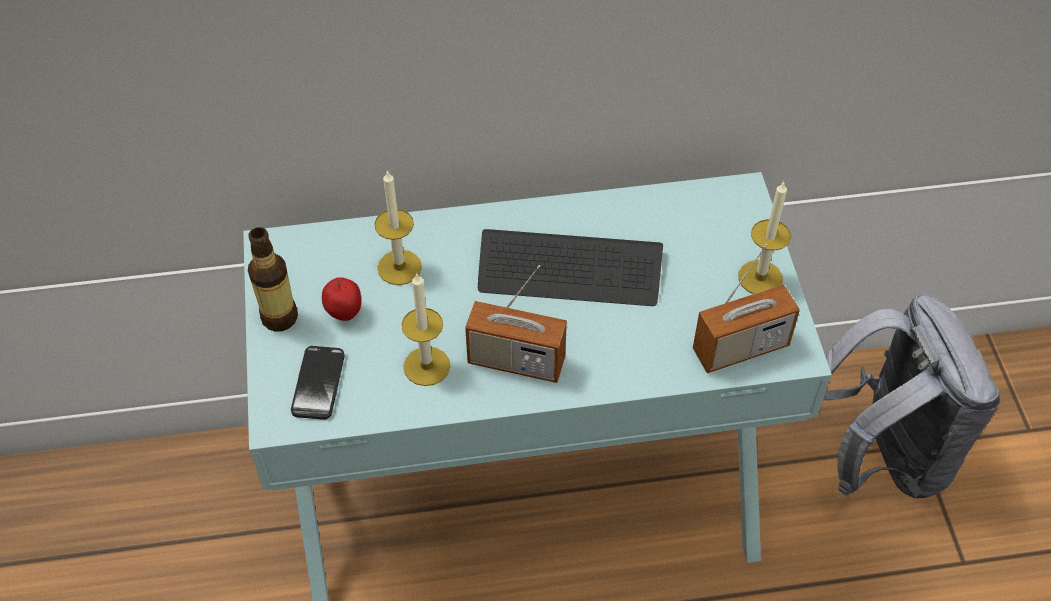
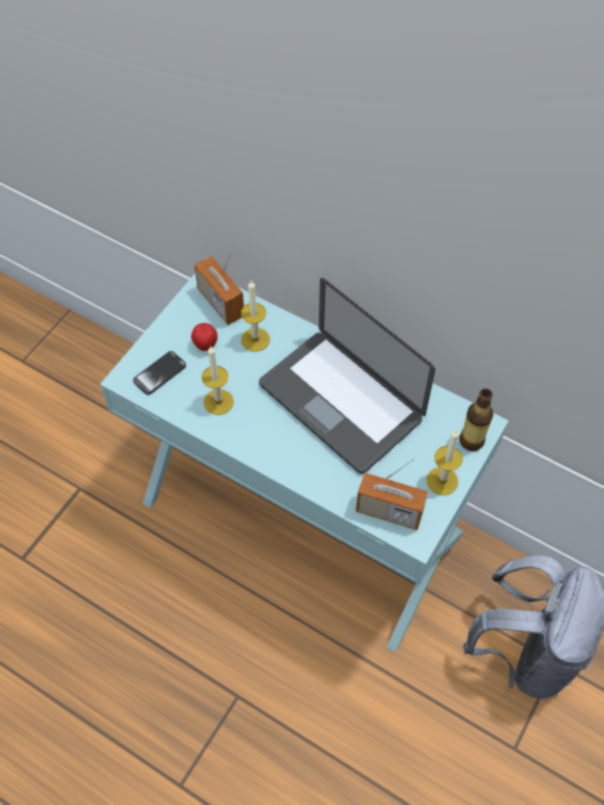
camera: 40 degrees right, 5 degrees up
(279, 317) = (173, 326): bottle -> bottle (471, 441)
(516, 361) = (264, 431): radio -> radio (221, 303)
(569, 270) = (340, 402): keyboard -> laptop

